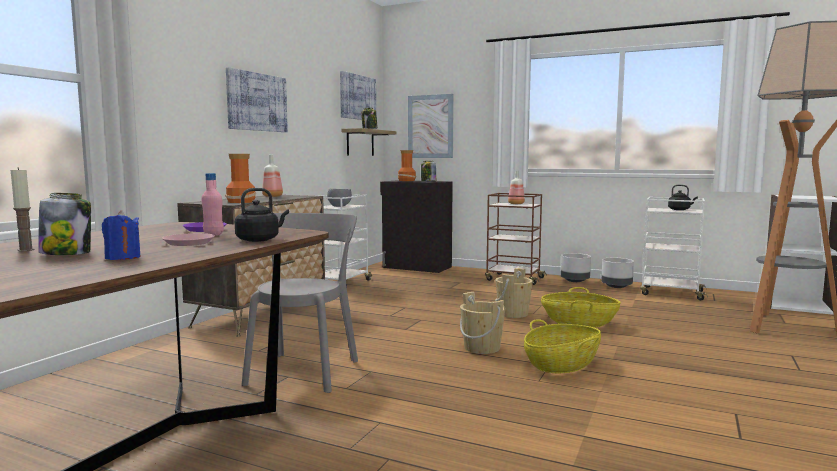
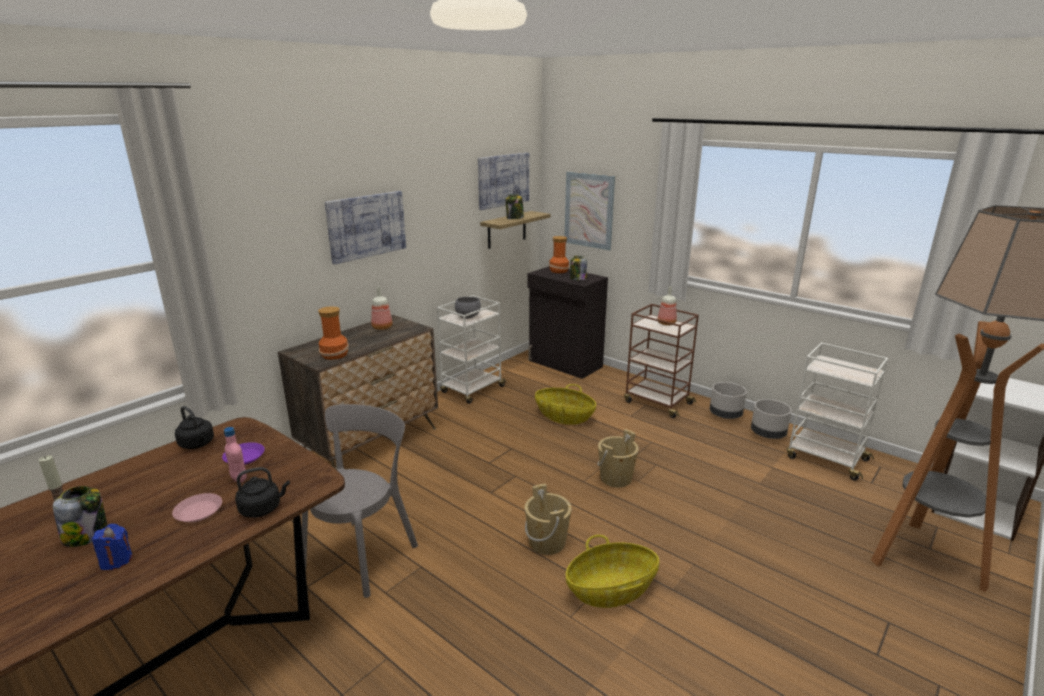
camera: 15 degrees right, 15 degrees up
(579, 322) = (677, 508): basket -> basket (564, 417)
(680, 209) = (852, 370): black kettle -> black kettle (197, 444)

